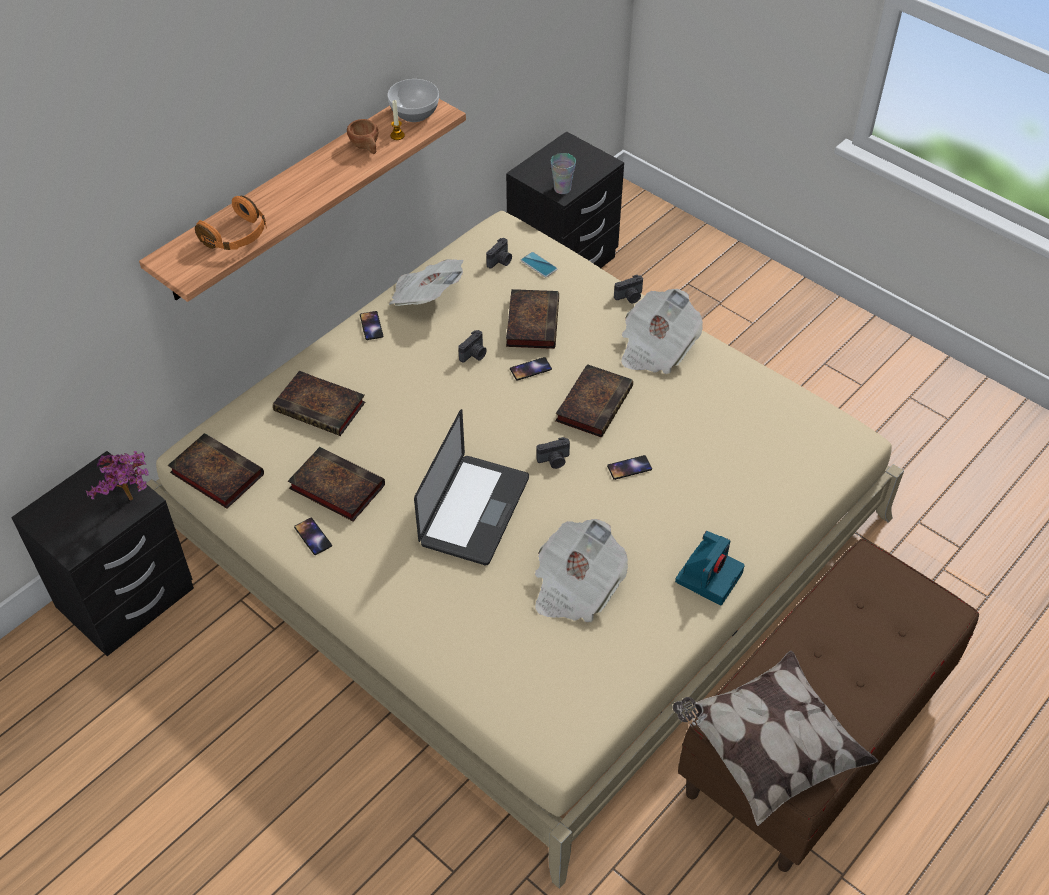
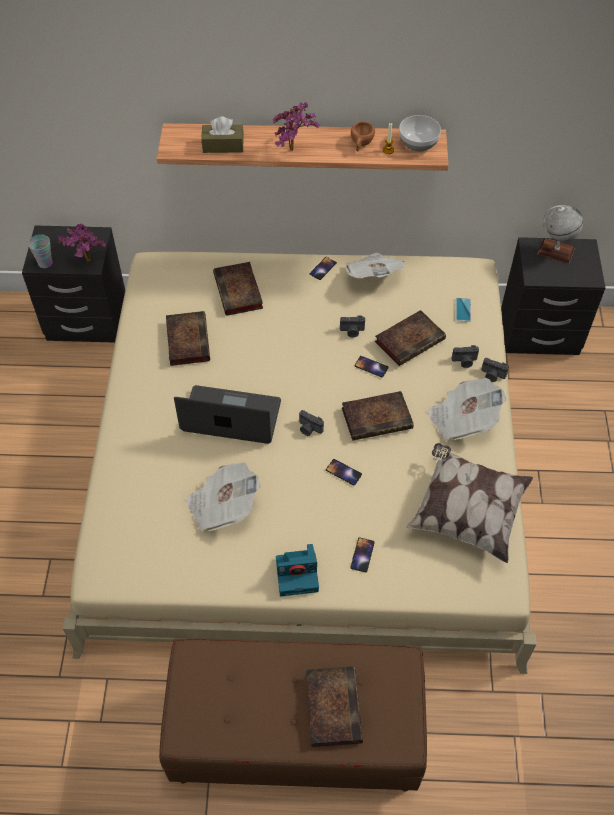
camera: 50 degrees right, 5 degrees up
(214, 473) = (147, 282): book -> book (332, 706)
(237, 236) = (223, 145): orange headphones -> brown tissue box
(313, 536) = (144, 356): phone -> phone (362, 555)
(315, 194) = (294, 151): none -> potted plant
(475, 511) = (231, 416): laptop -> laptop turned 150 degrees counterclockwise
(500, 261) = (443, 289): camera -> camera (464, 361)
(550, 162) = (555, 251): none -> globe
(562, 189) = (539, 273): cup -> cup (45, 263)
(767, 749) = (192, 695): pillow -> pillow (466, 512)

